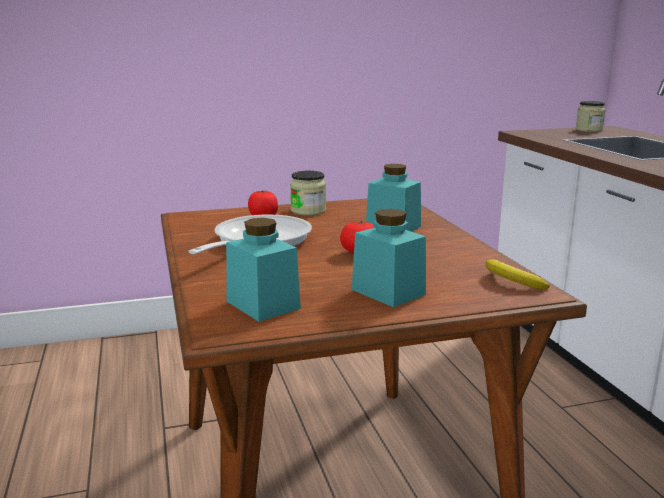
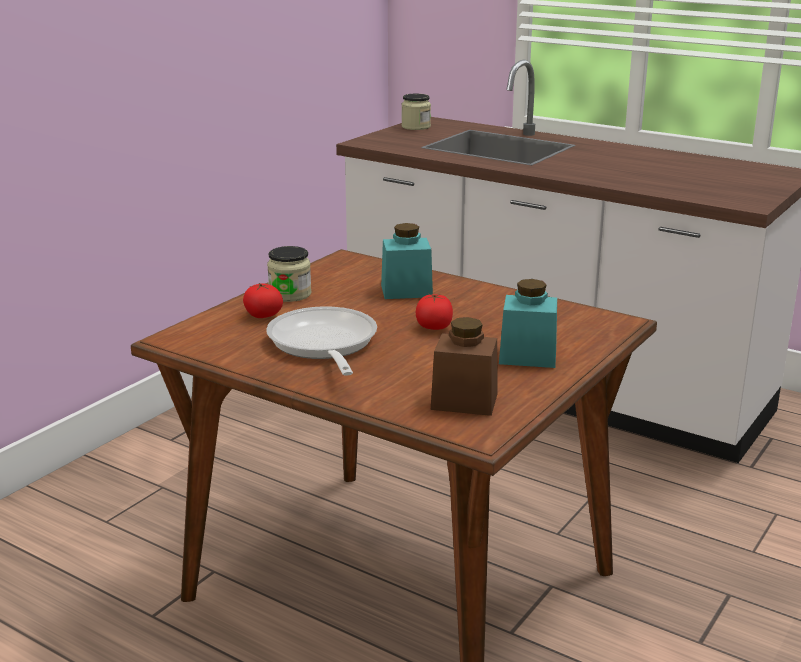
camera: 40 degrees left, 5 degrees up
(263, 305) = (464, 401): turquoise jar -> brown jar
(511, 281) = (588, 317): banana -> none

